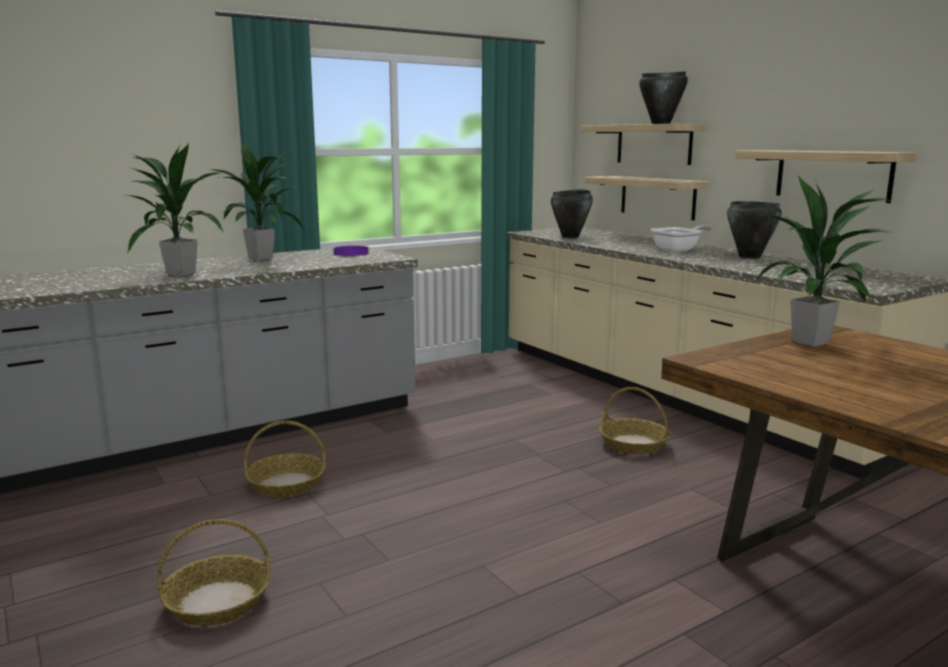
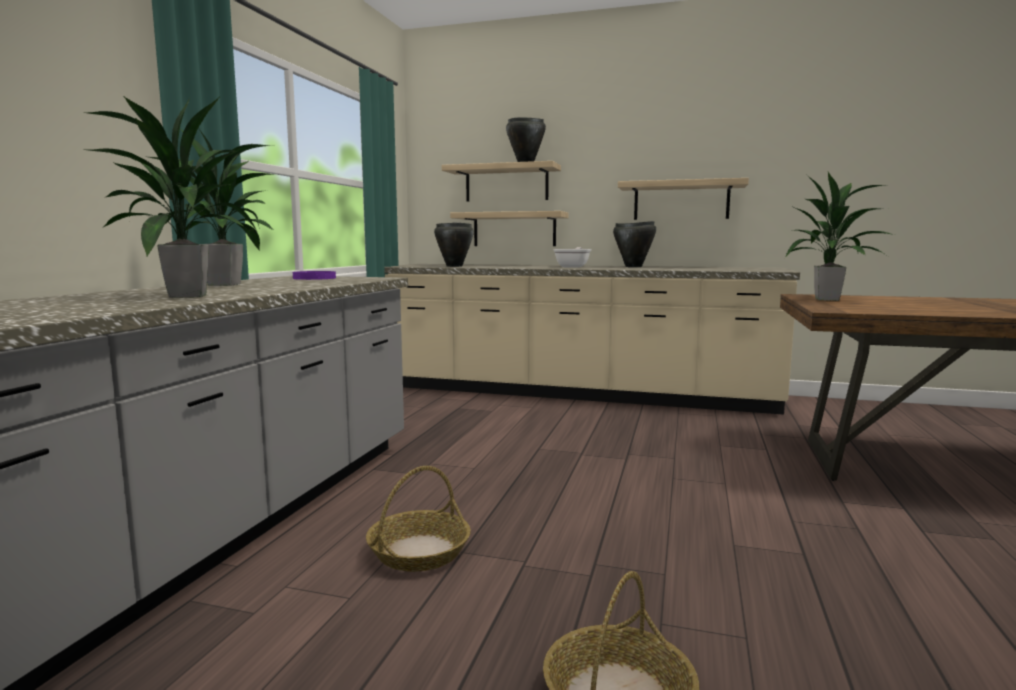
camera: 40 degrees left, 5 degrees down
(634, 444) = (625, 428): basket -> none

